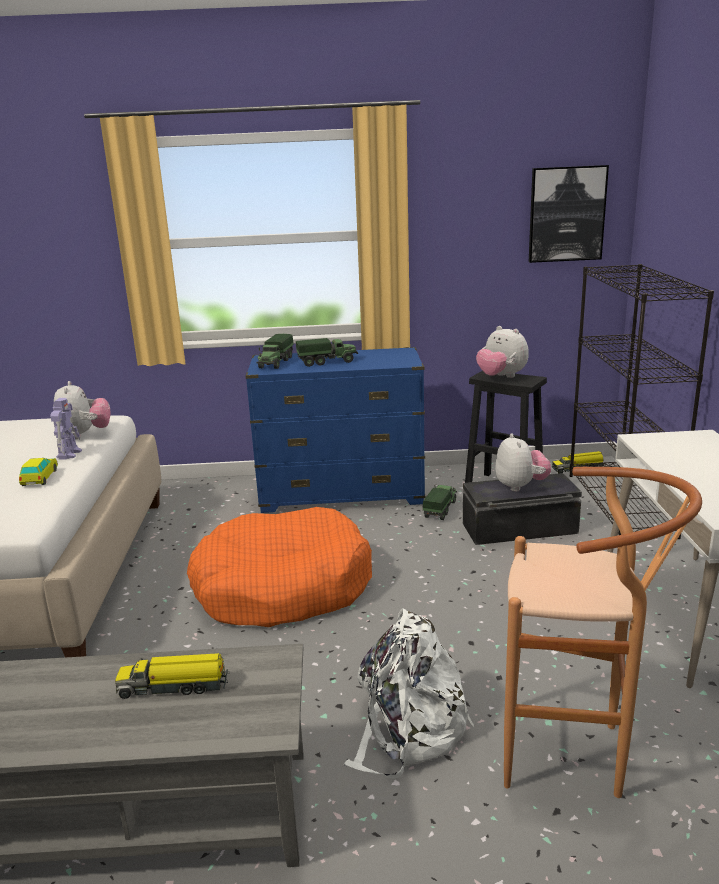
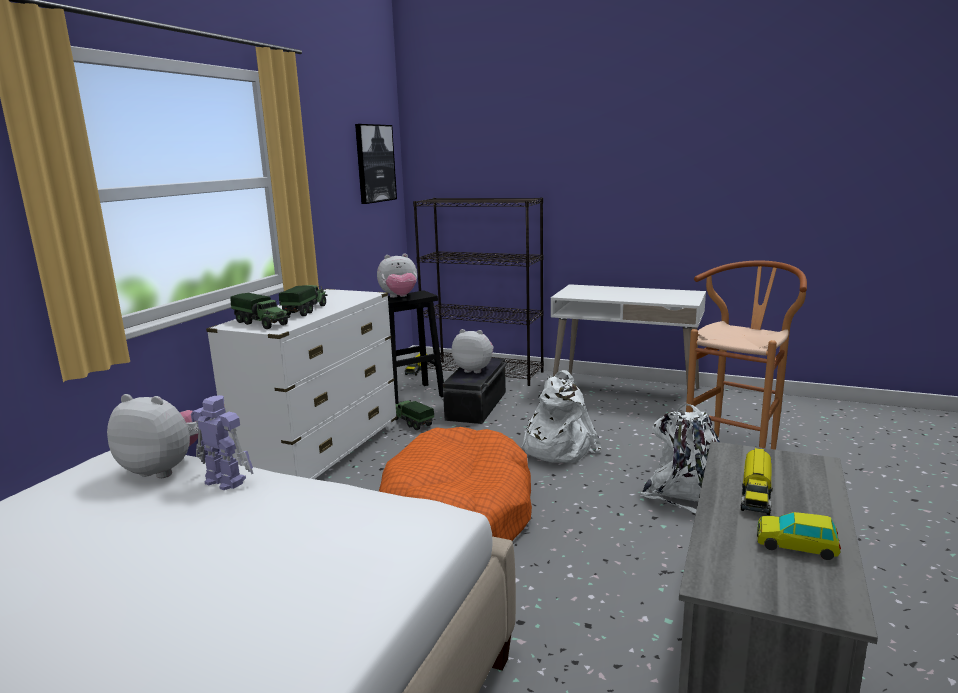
camera: 65 degrees left, 5 degrees down
(40, 478) = (288, 501): toy car -> toy car (796, 545)
(342, 494) = (321, 453): blue dresser -> white dresser
(457, 604) = (556, 448): none -> white backpack

